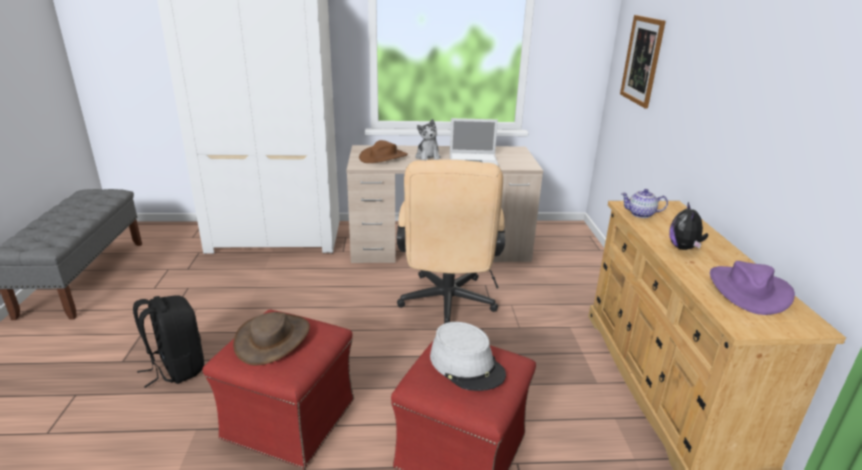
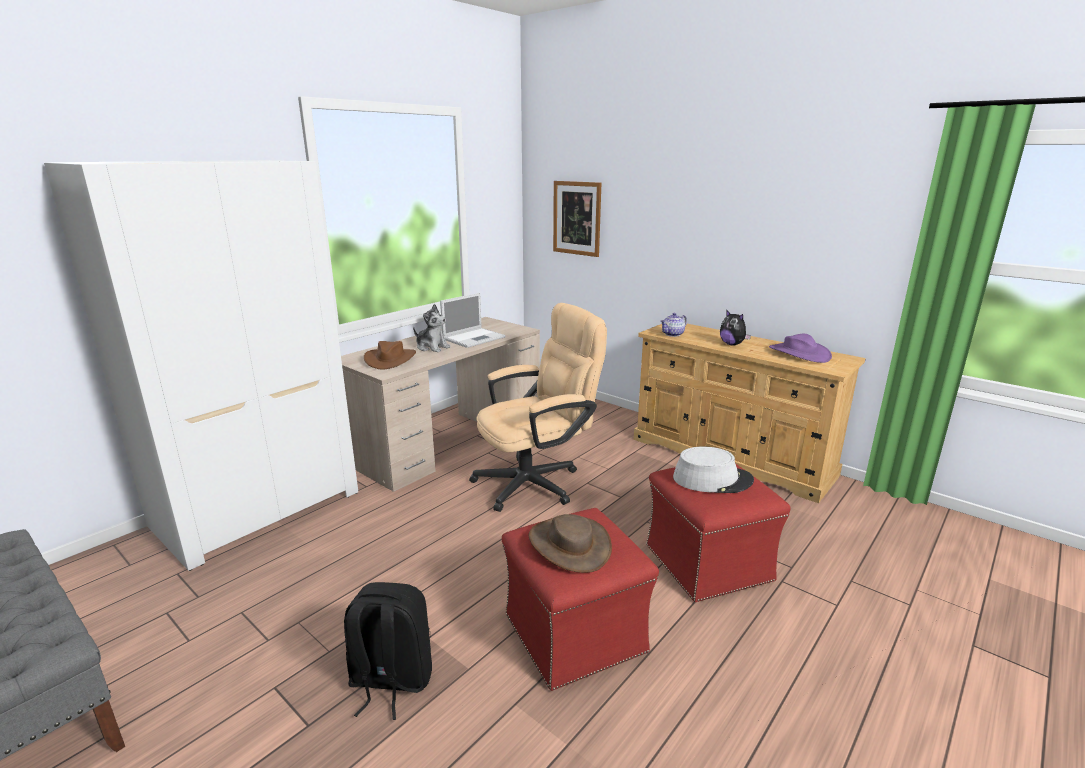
camera: 45 degrees left, 5 degrees down
(446, 306) = (537, 481): beige office chair -> beige office chair turned 75 degrees counterclockwise

